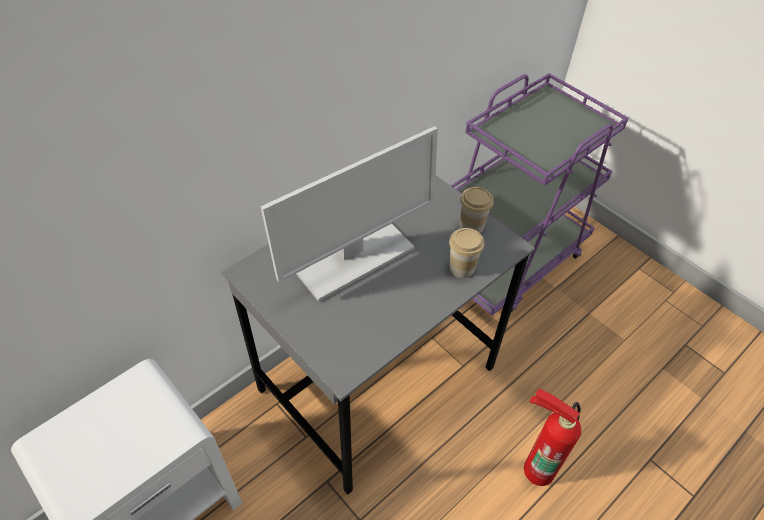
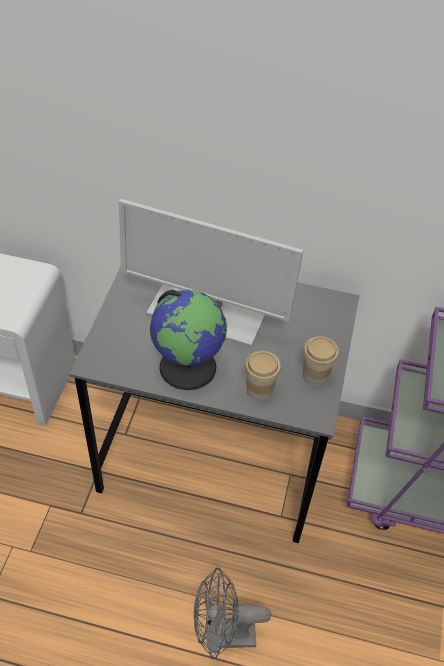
camera: 55 degrees right, 0 degrees up
(401, 301) = (188, 366): none -> globe
(537, 466) = (223, 635): fire extinguisher -> grey fan

